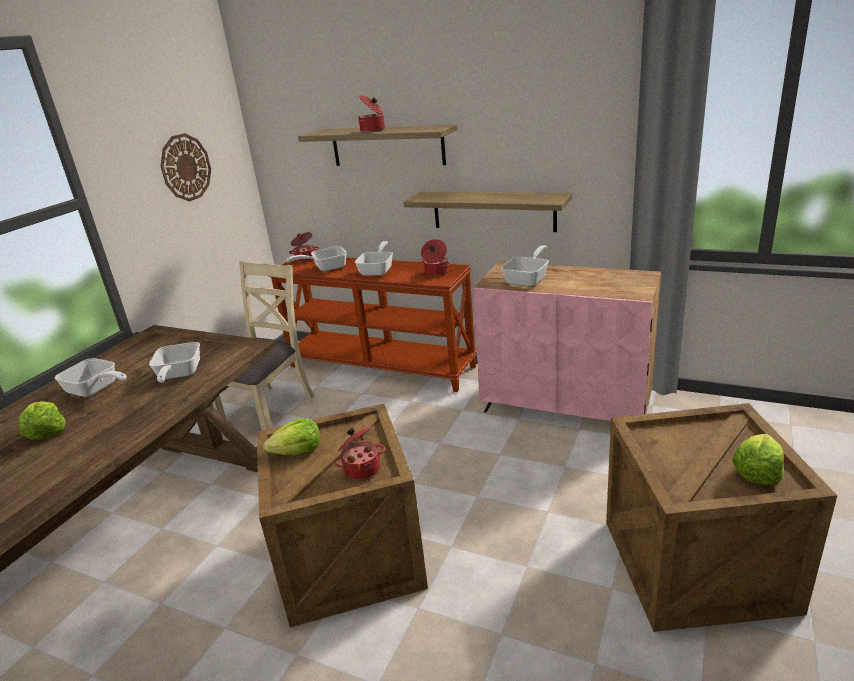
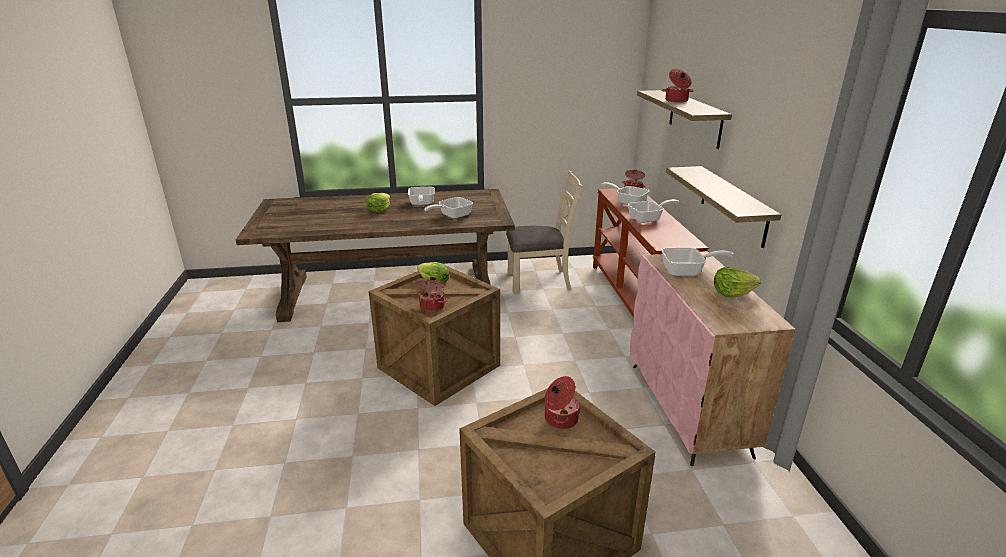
camera: 55 degrees right, 0 degrees up
(185, 167) = (569, 93): wall clock -> none
(436, 273) = (673, 239): cooking pot -> cooking pot (560, 419)
(756, 472) = (552, 472): lettuce -> lettuce (732, 292)

